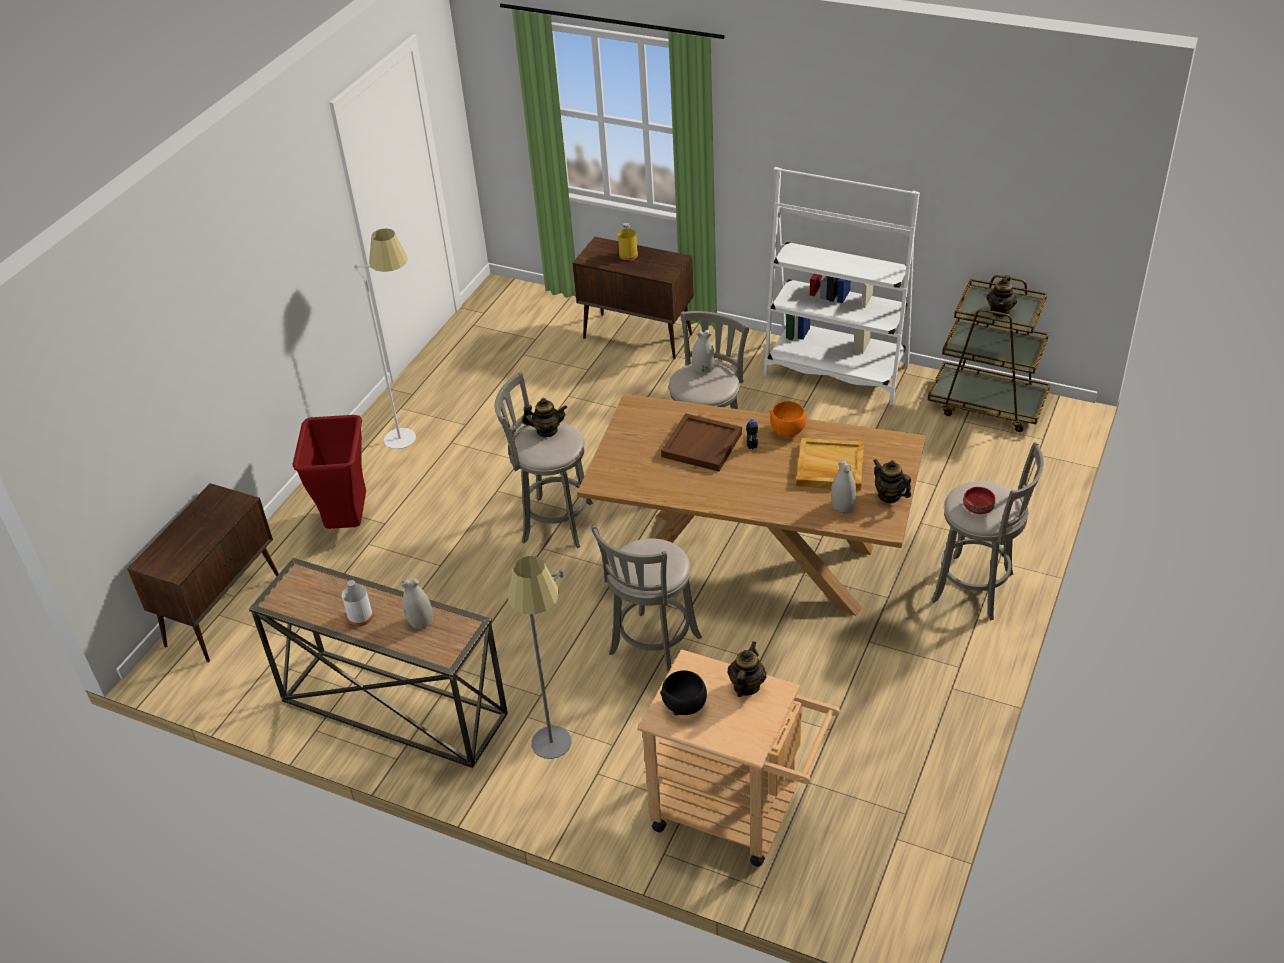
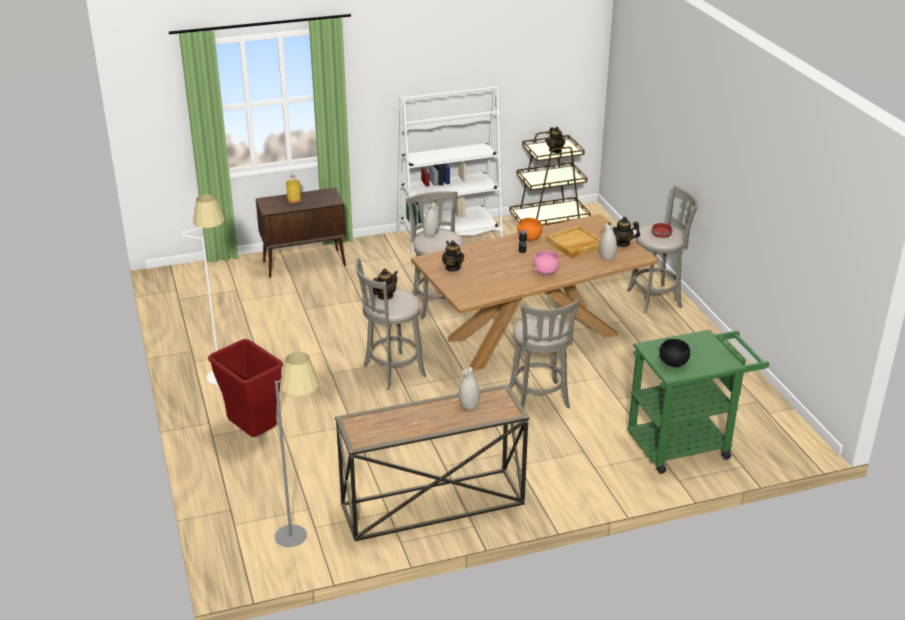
camera: 45 degrees left, 10 degrees down
(224, 611) = (235, 520): brown cabinet -> none
(360, 617) = (429, 421): white bottle -> none
(557, 756) = (562, 472): grey floor lamp -> grey floor lamp (303, 540)
(702, 445) = (495, 262): brown tray -> none
(737, 813) = (687, 444): beige cart -> green cart
(738, 490) = (546, 272): none -> pink bowl
(746, 686) = (688, 341): teapot -> teapot (452, 268)

